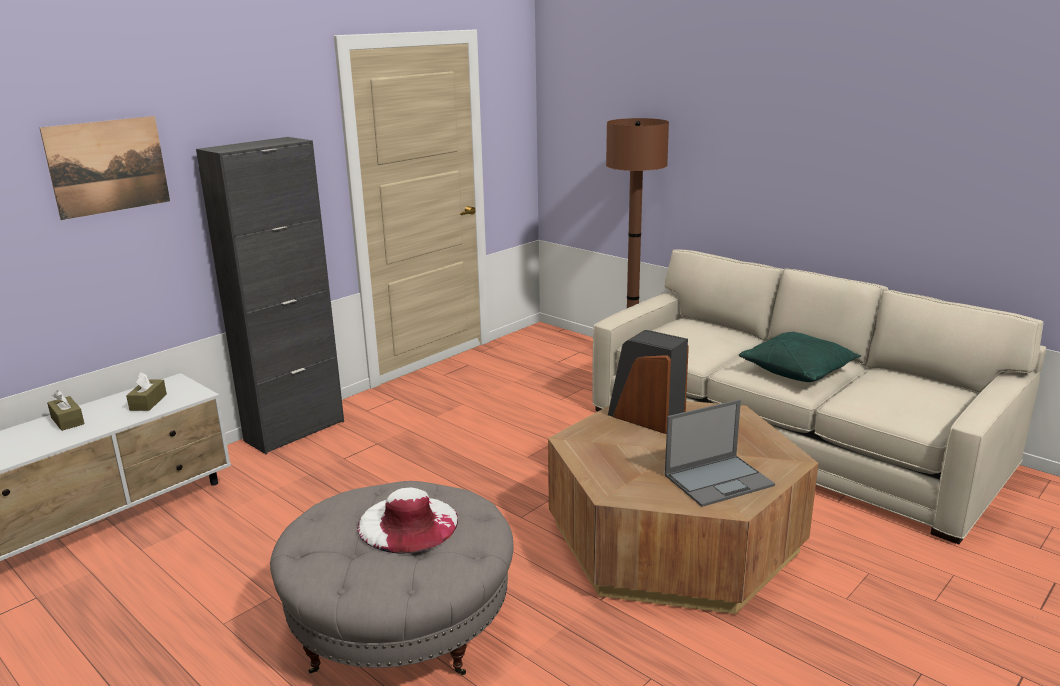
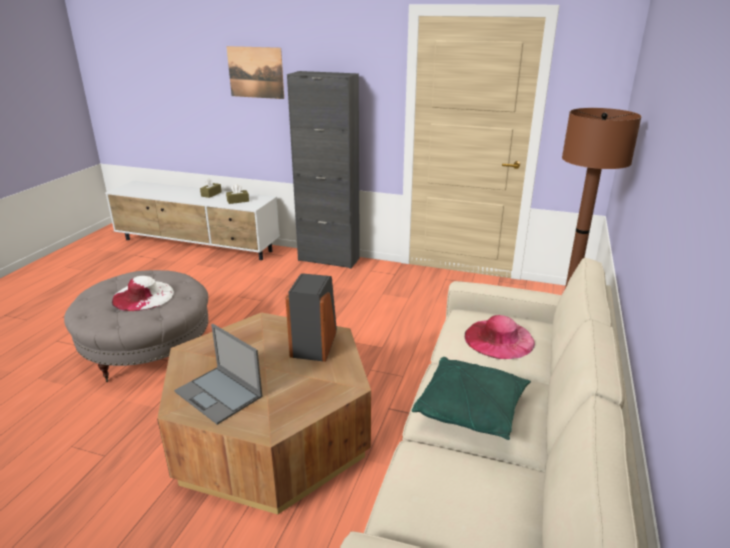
camera: 65 degrees right, 5 degrees up
(699, 338) = (499, 339): none -> pink hat

